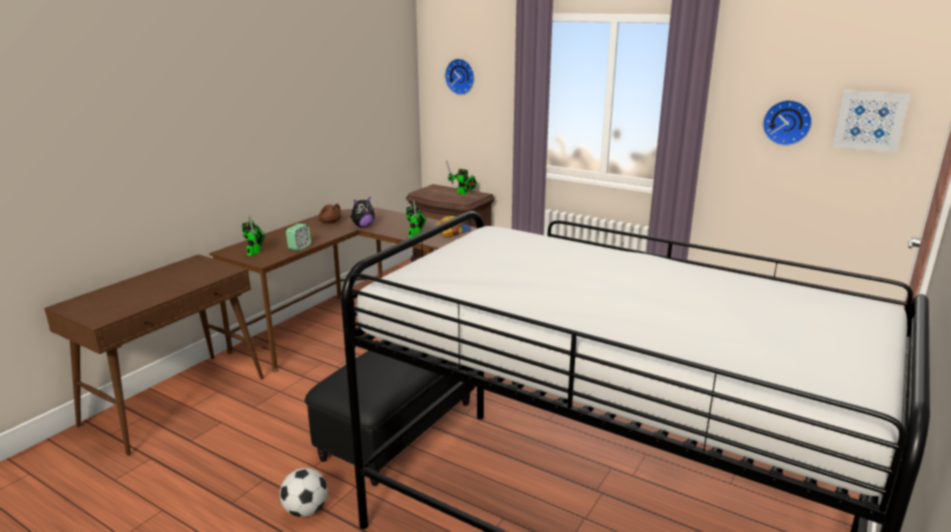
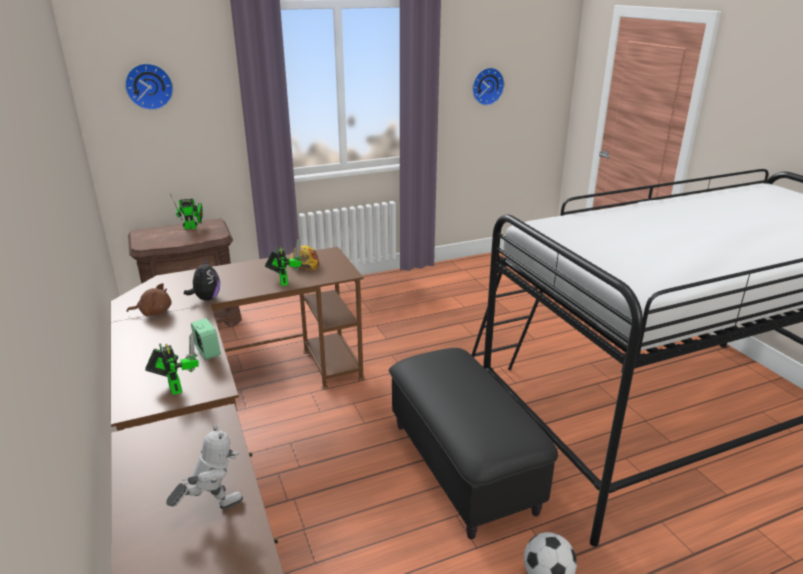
camera: 55 degrees left, 5 degrees up
(150, 293) = (212, 507): none -> toy robot
(869, 120) = (535, 76): picture -> none

